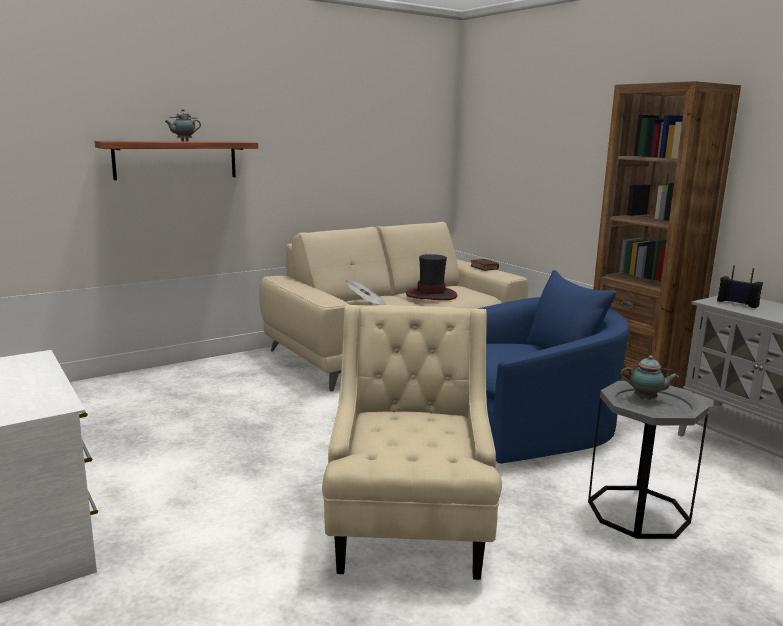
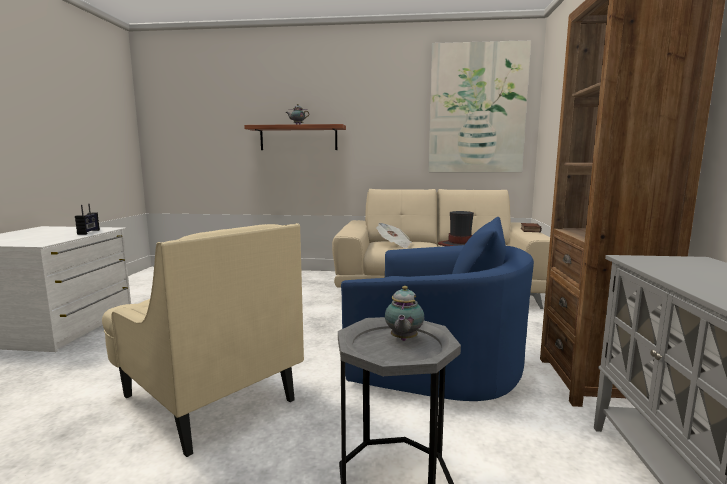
camera: 40 degrees right, 5 degrees down
(400, 123) = (477, 109): none -> picture
(409, 528) = (207, 397): beige armchair -> beige armchair turned 90 degrees clockwise
(647, 399) = (403, 339): teapot -> teapot turned 45 degrees clockwise
(737, 303) = (672, 264): radio -> radio (89, 232)

